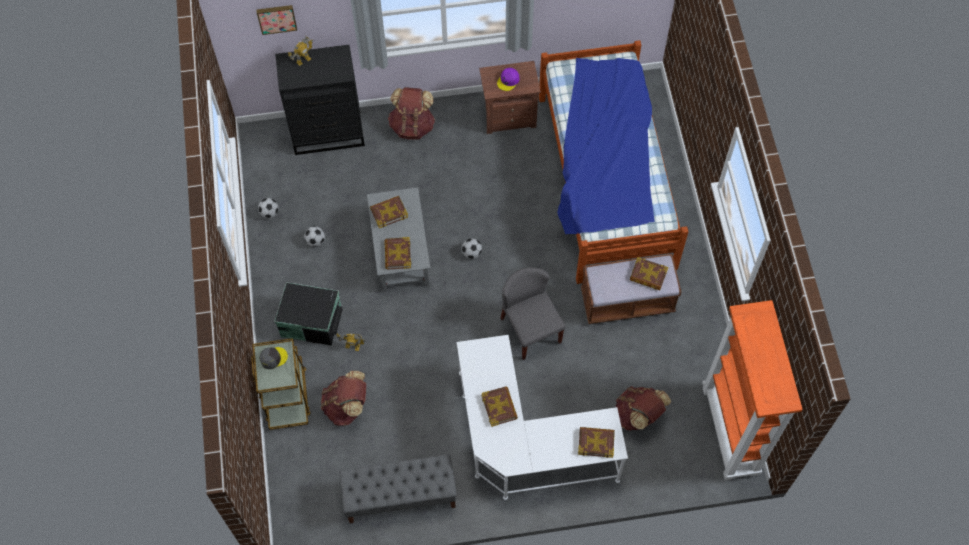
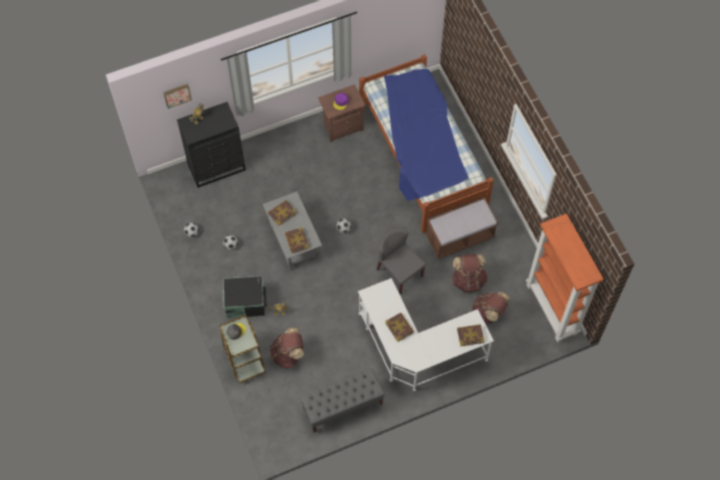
camera: 15 degrees left, 0 degrees up
(412, 126) = (275, 148): brown backpack -> brown backpack (468, 280)
(648, 275) = (473, 216): book -> none

